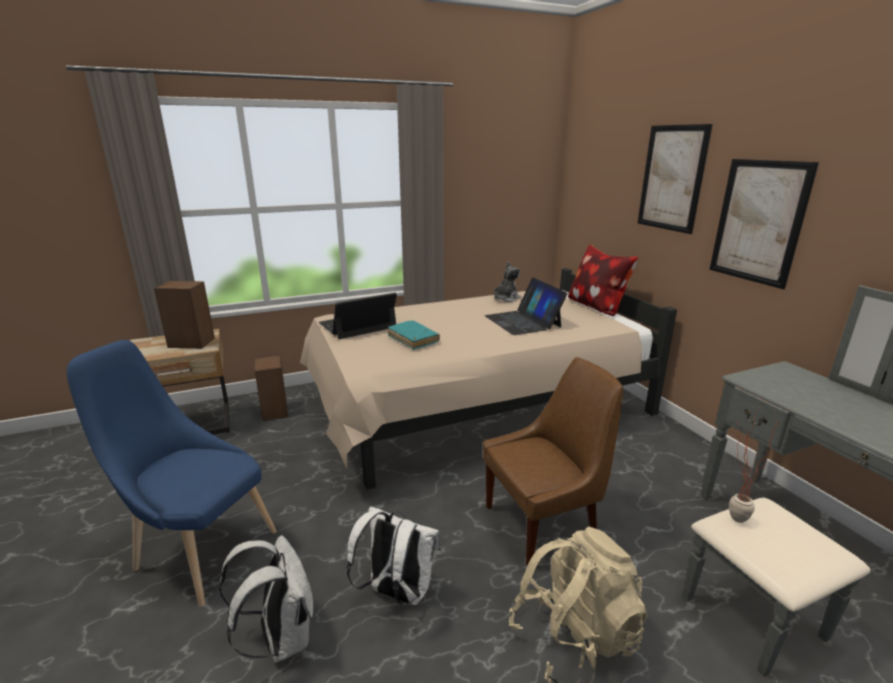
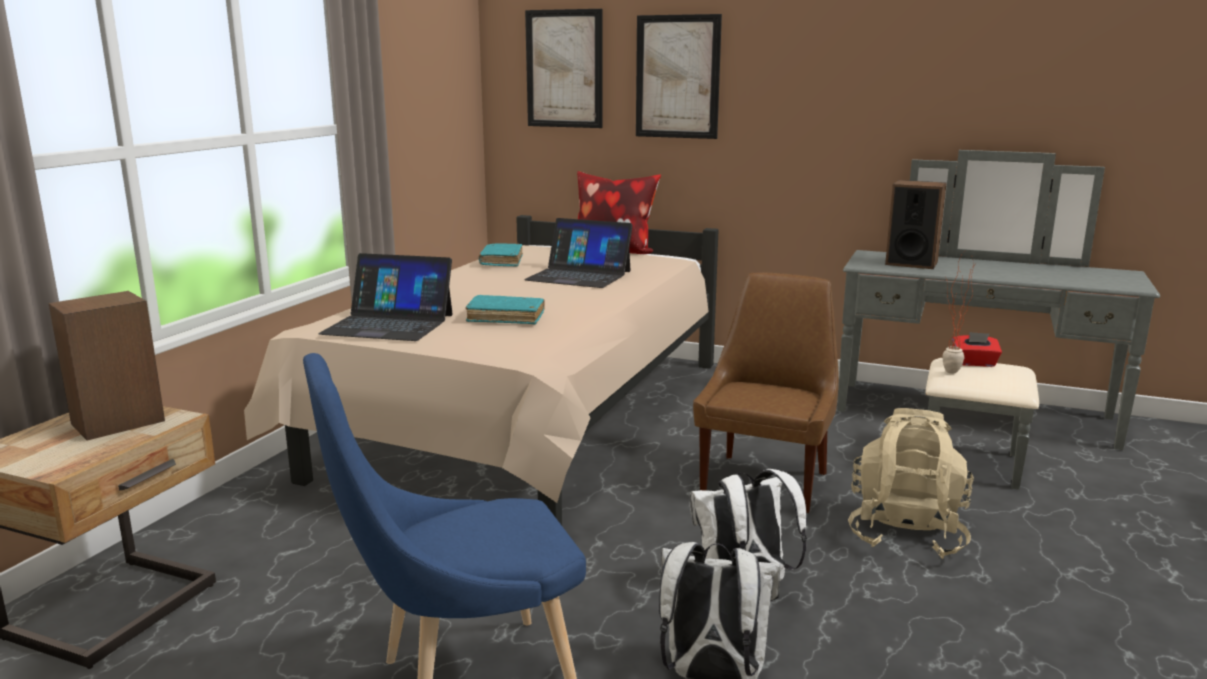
camera: 45 degrees left, 5 degrees down
(275, 411) = (242, 532): speaker -> speaker (911, 263)
(357, 325) = (389, 324): laptop -> laptop turned 90 degrees counterclockwise
(506, 298) = (501, 261): plush toy -> turquoise book
(758, 222) = (796, 115): picture -> picture (564, 69)
(786, 523) = (974, 363): none -> red tissue box

